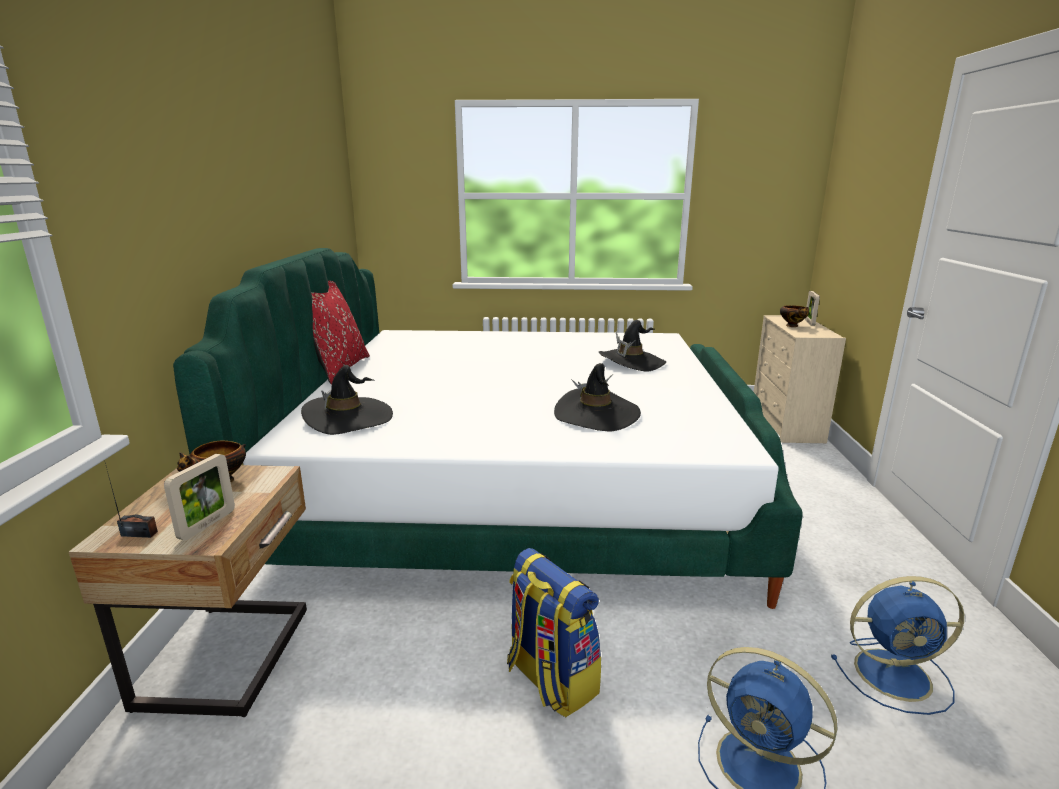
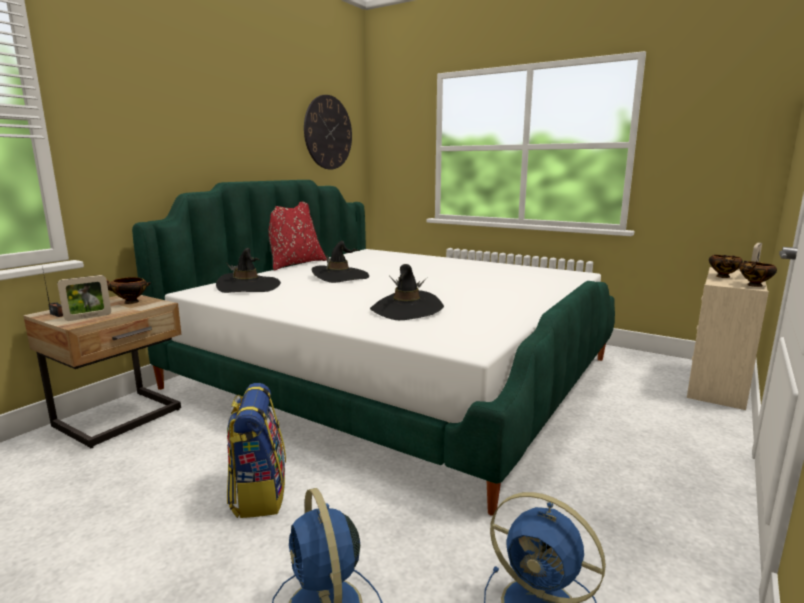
camera: 30 degrees right, 5 degrees down
(322, 177) = (328, 132): none -> wall clock
(631, 362) = (509, 285): black hat -> black hat (340, 277)
(827, 333) = (754, 285): none -> bowl

